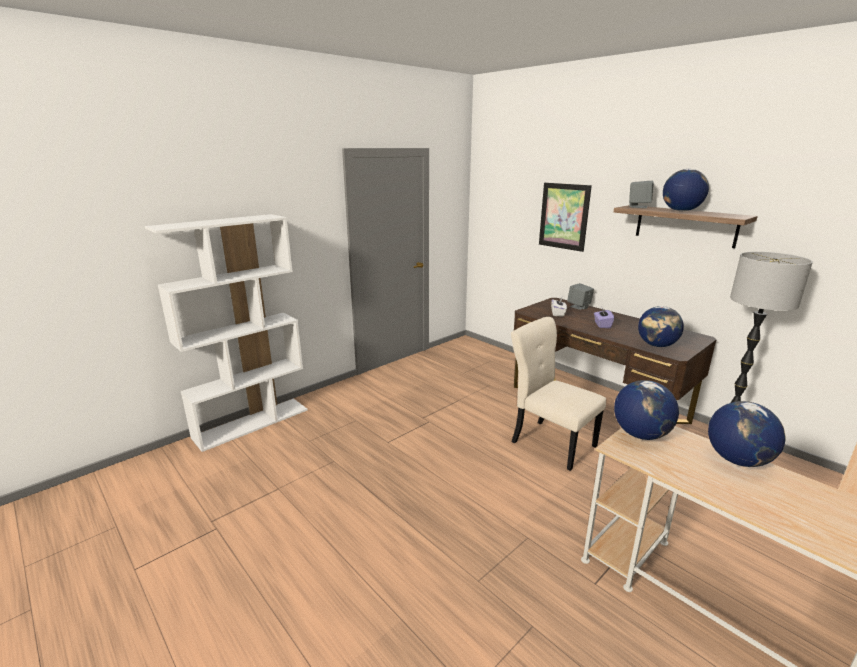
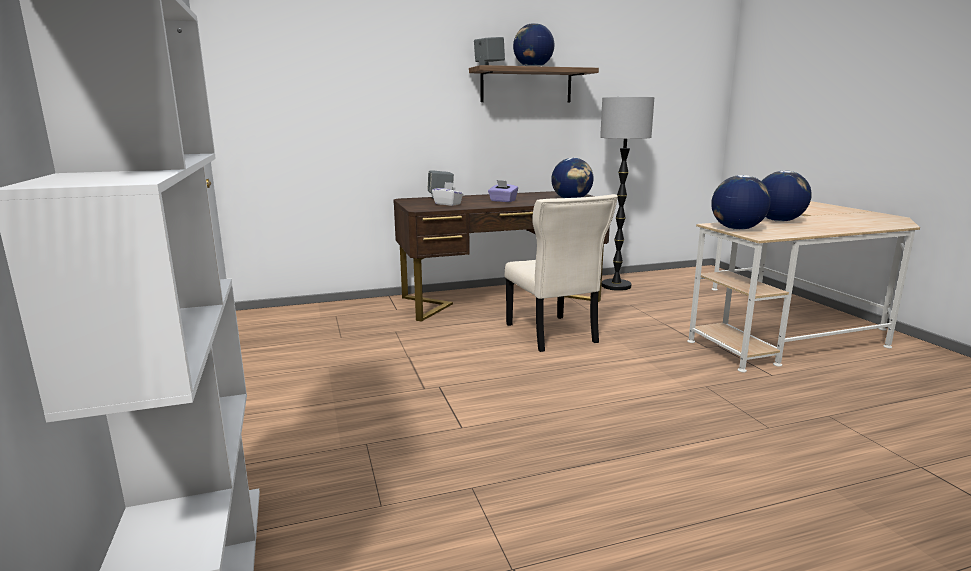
camera: 65 degrees left, 5 degrees down
(550, 442) = (552, 335): beige chair -> beige chair turned 90 degrees counterclockwise
(564, 216) = (386, 89): picture -> none

